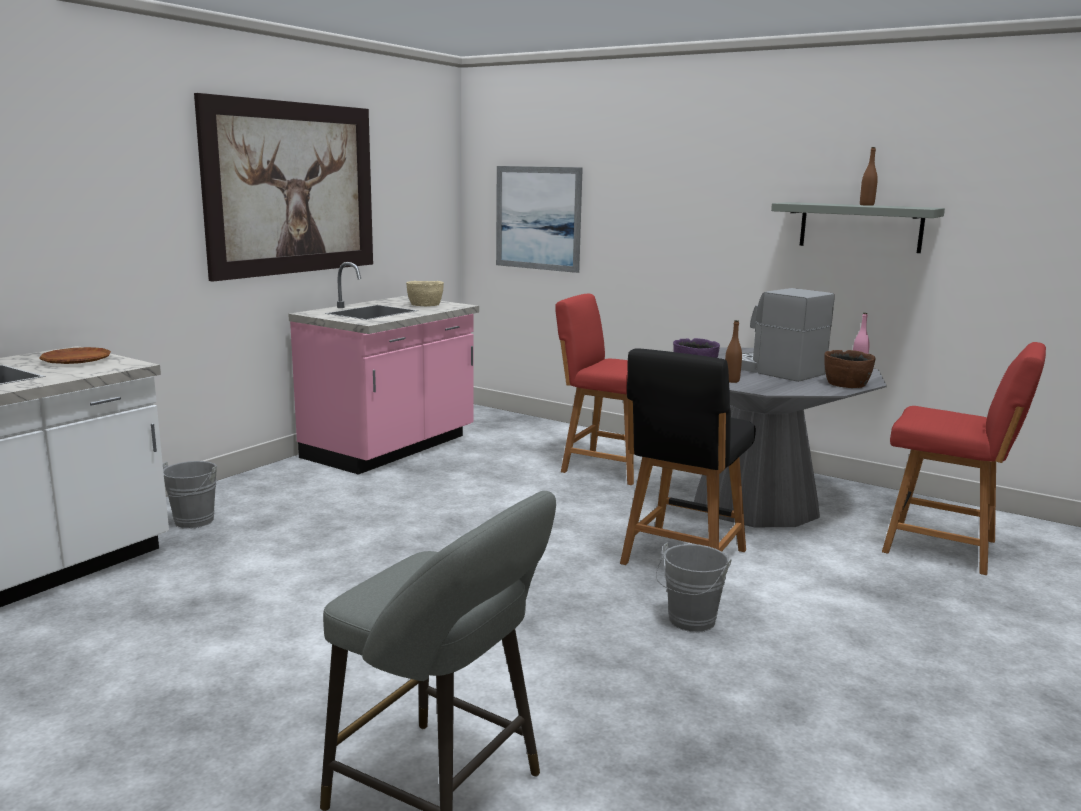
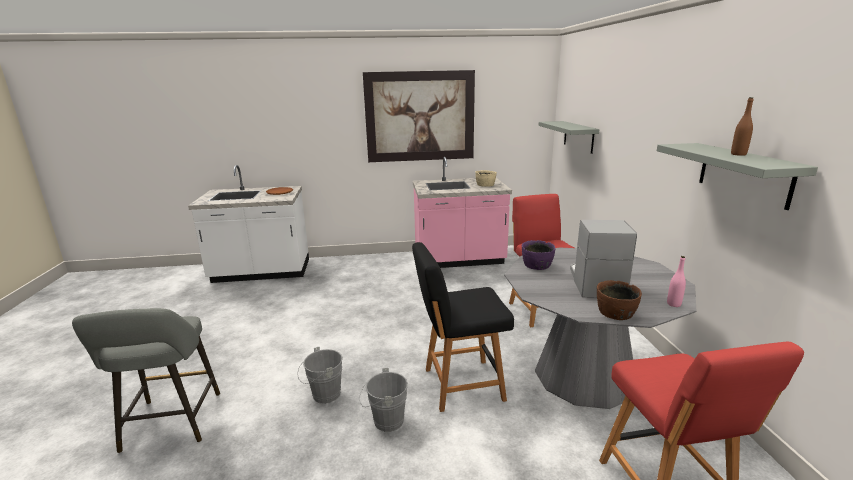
camera: 50 degrees right, 5 degrees up
(191, 523) = (329, 270): grey bucket -> grey bucket (323, 395)
(538, 218) = (578, 136): picture -> grey shelf
(731, 381) = (535, 280): brown bottle -> none

